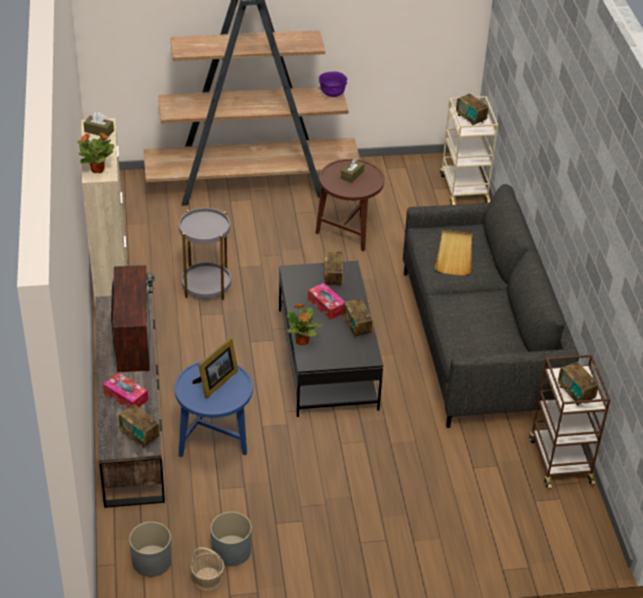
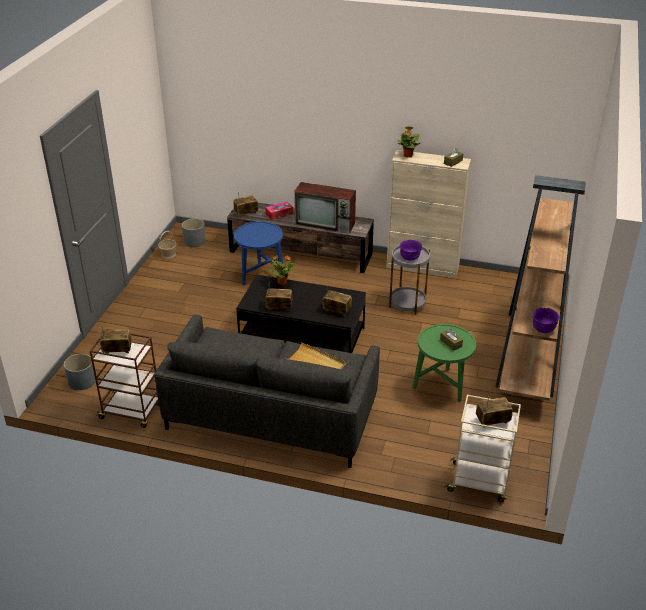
camera: 115 degrees right, 5 degrees down
(210, 225) = (409, 258): none -> purple bowl
(215, 382) = (260, 235): picture frame -> none
(231, 551) = (179, 265): grey planter -> grey planter (82, 381)
(326, 305) = (310, 300): tissue box -> none
(348, 231) = (442, 387): brown side table -> green side table

